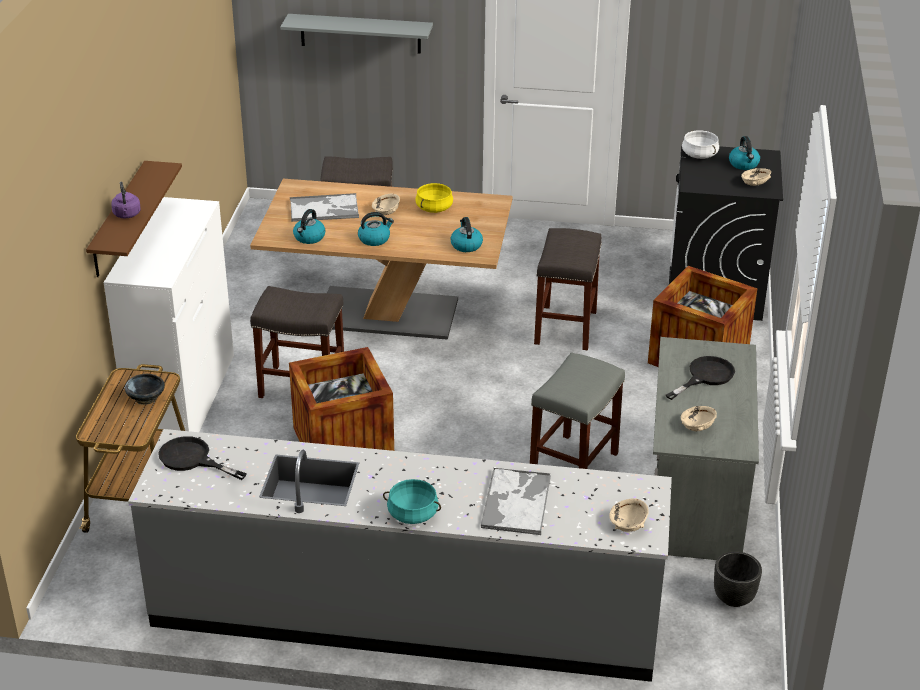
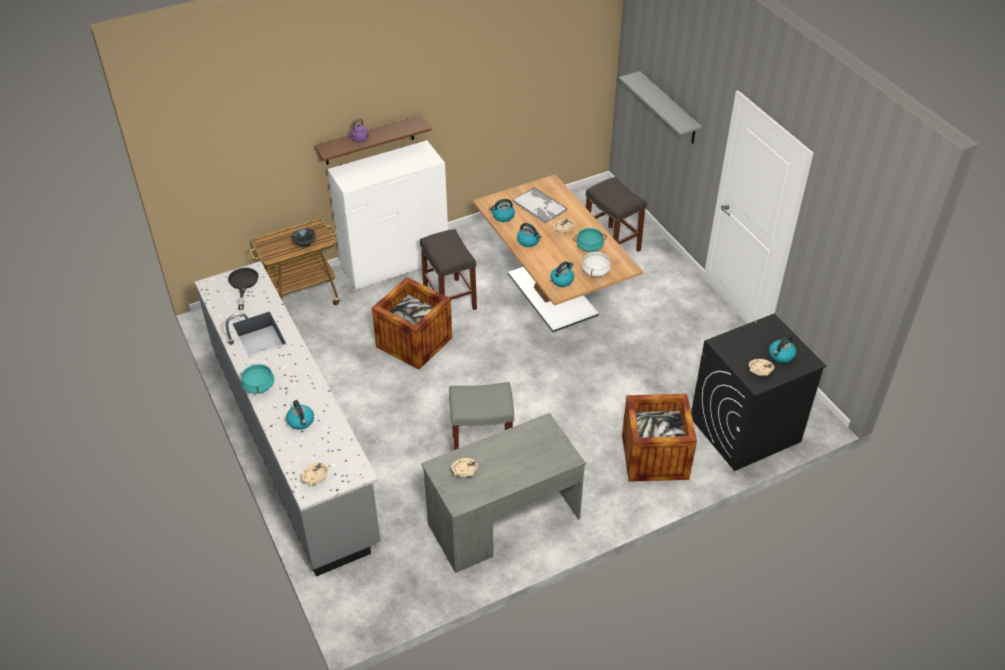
camera: 55 degrees right, 10 degrees up
(434, 208) = (589, 246): yellow cooking pot -> turquoise cooking pot
(516, 501) = (301, 421): tray -> kettle
(566, 328) = (619, 378): grey stool -> none
(699, 155) = (768, 328): white cooking pot -> white cooking pot (596, 271)
(705, 376) = (523, 453): black frying pan -> none
(733, 598) = (419, 584): black planter -> none

